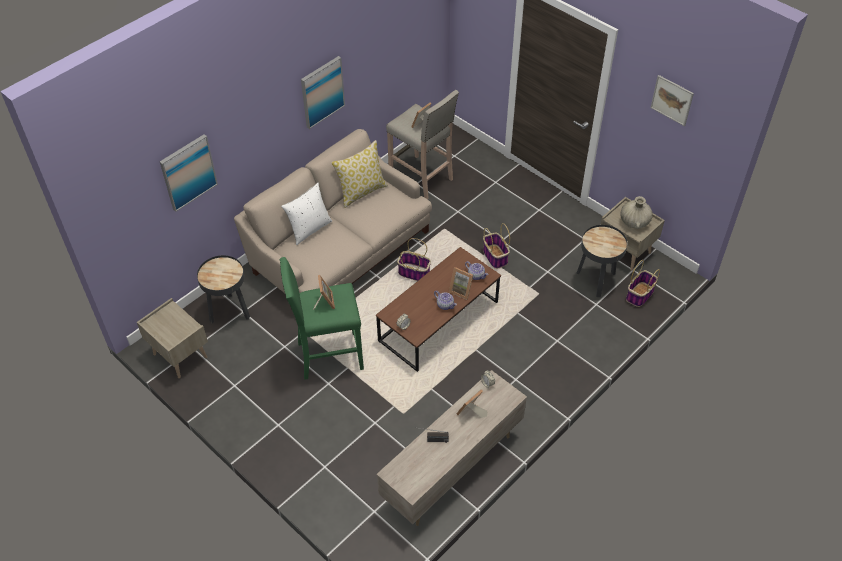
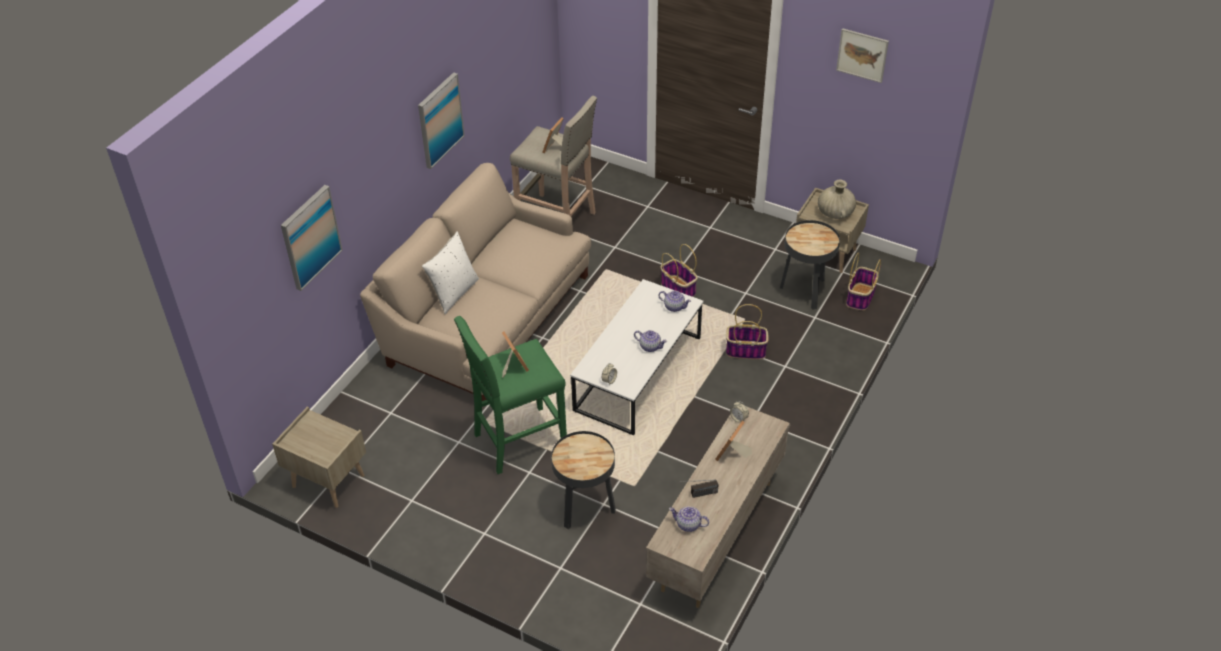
camera: 15 degrees left, 5 degrees down
(229, 311) = (373, 416): black side table -> black side table (584, 508)
(361, 191) = (502, 239): pillow -> none
(414, 273) = (588, 326): basket -> basket (746, 350)
(415, 463) = (688, 525): none -> teapot
(439, 322) = (638, 374): brown coffee table -> white coffee table
(461, 290) = (663, 326): picture frame -> none

